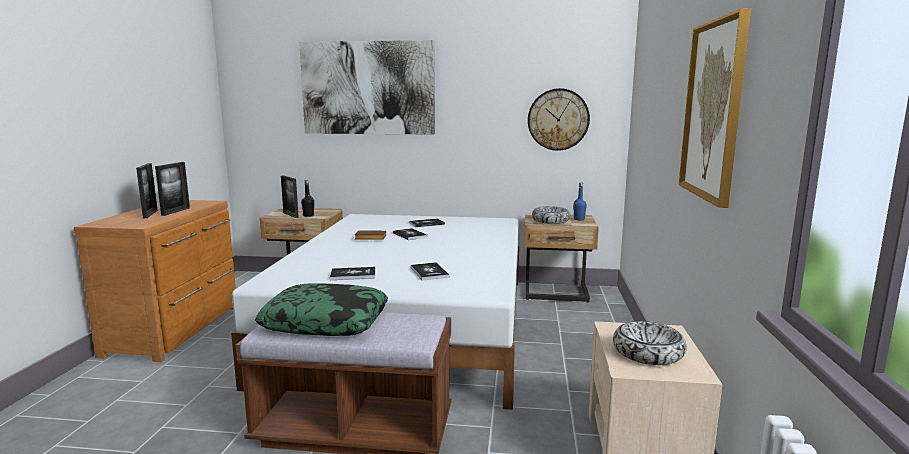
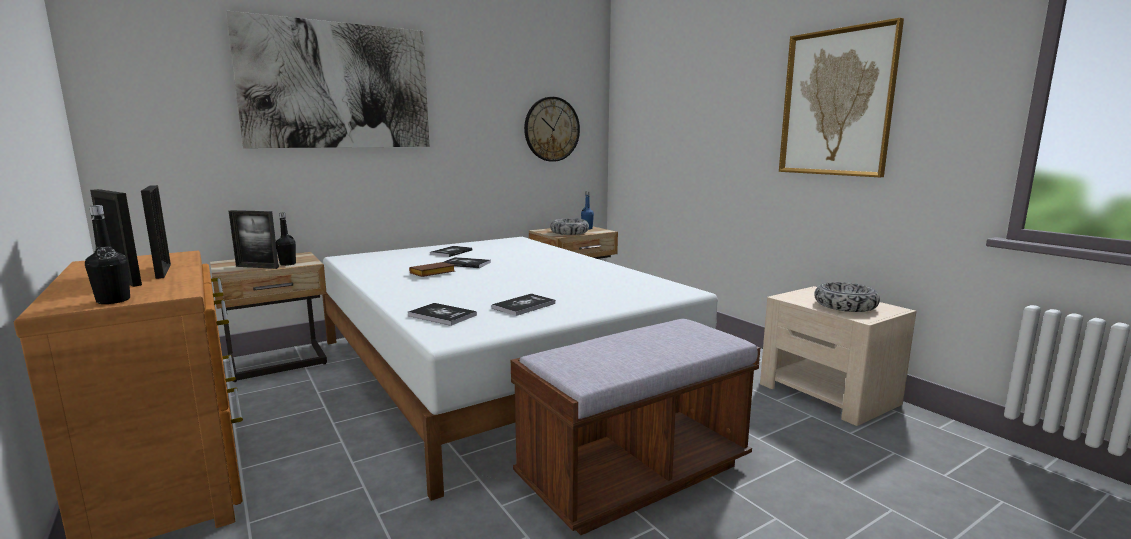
camera: 40 degrees left, 0 degrees up
(116, 224) = (113, 301): none -> black bottle
(326, 321) = (615, 350): pillow -> none
(429, 272) = (588, 288): book -> book (442, 315)

